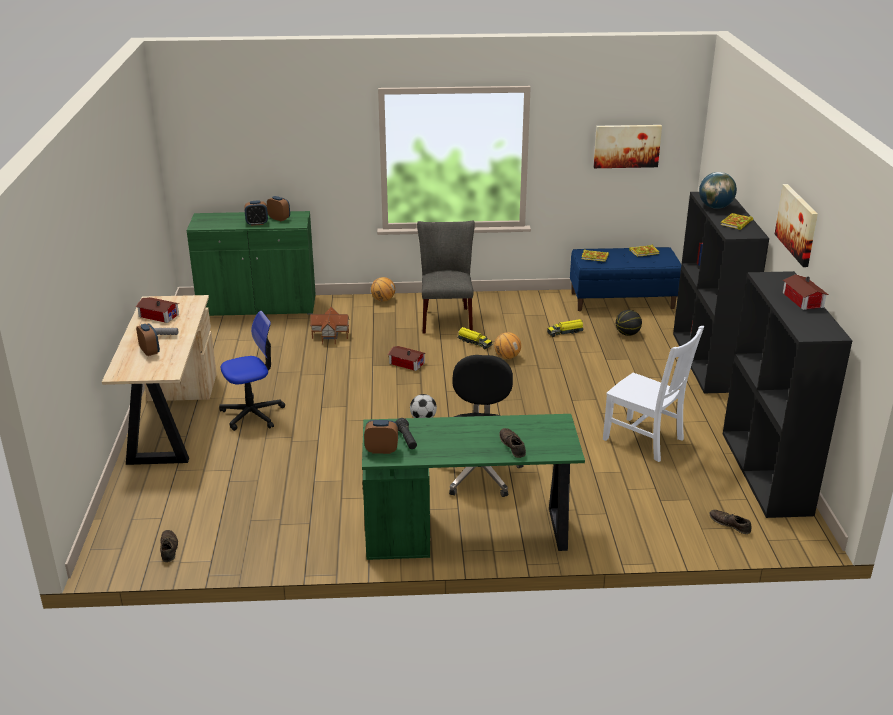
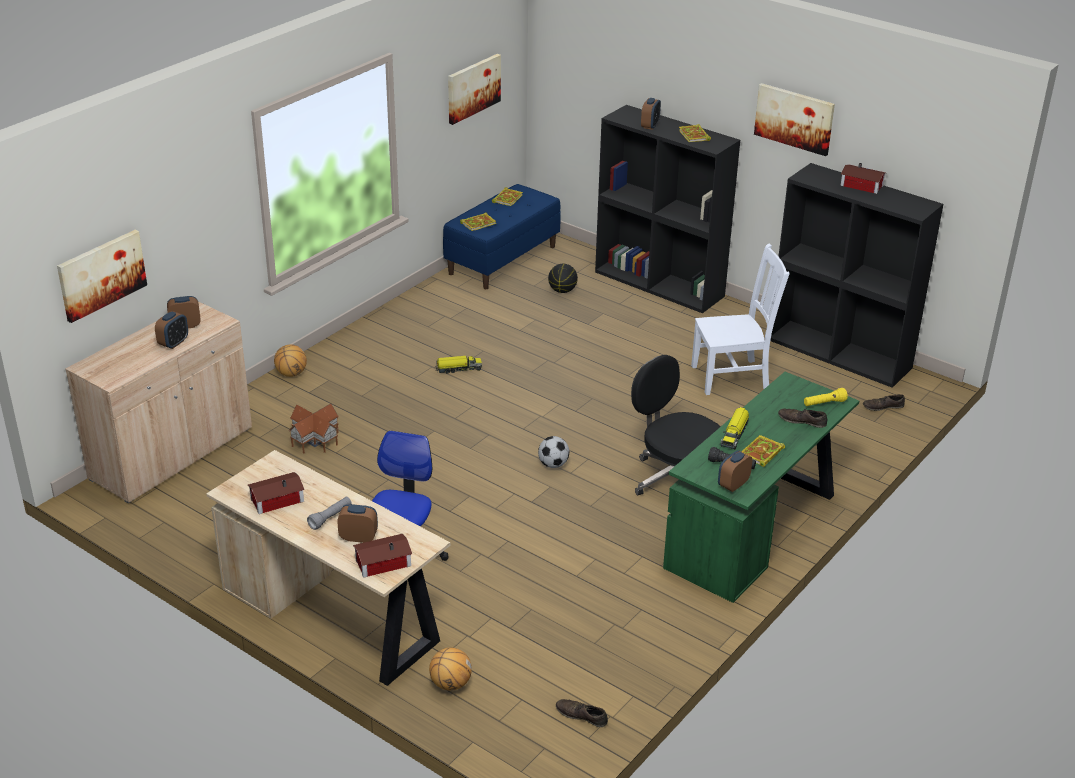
camera: 50 degrees left, 5 degrees up
(230, 160) = (101, 274): none -> picture
(258, 306) = (172, 454): green cabinet -> beige cabinet
(406, 362) = (439, 423): toy house -> toy house (381, 562)
(440, 446) = (761, 453): none -> book
(446, 318) = (388, 359): grey chair -> none
(507, 357) = (511, 367): basketball -> basketball (450, 684)
(553, 446) = (824, 403): none -> yellow flashlight
(565, 332) = (513, 316): toy truck -> toy truck (734, 434)
(715, 207) = (650, 126): globe -> alarm clock

